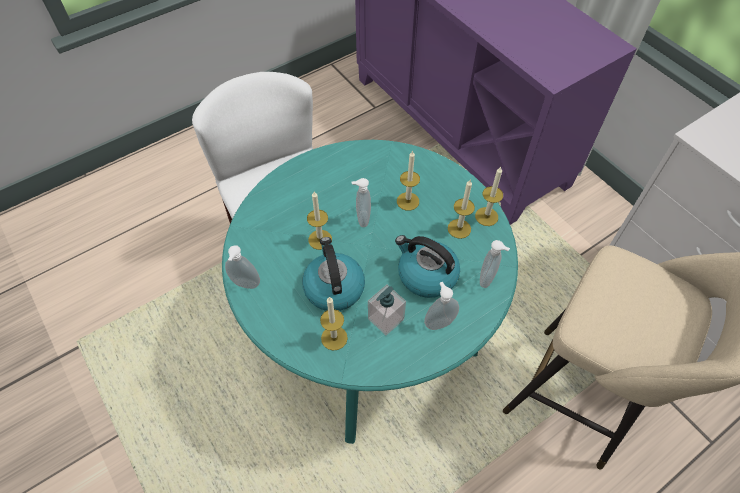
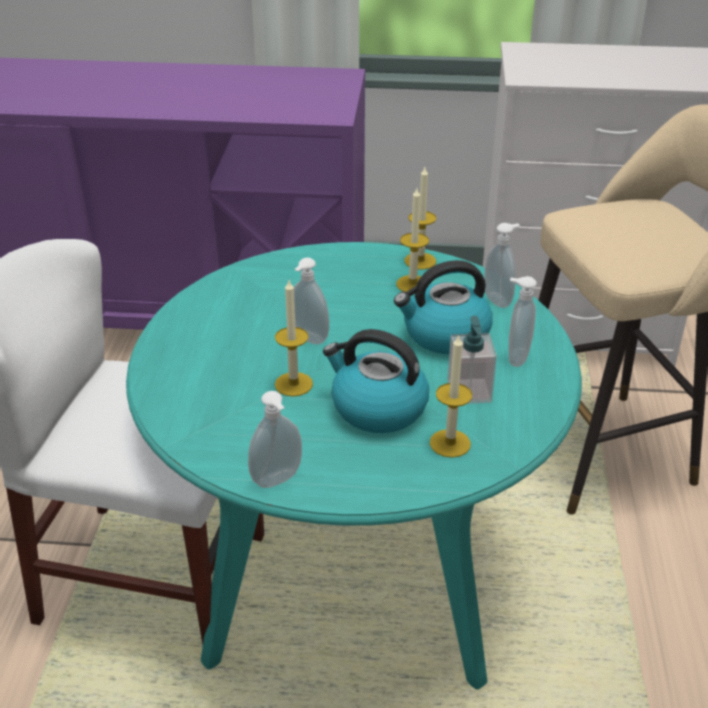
camera: 50 degrees left, 20 degrees down
(408, 201) = (329, 296): candle -> none

